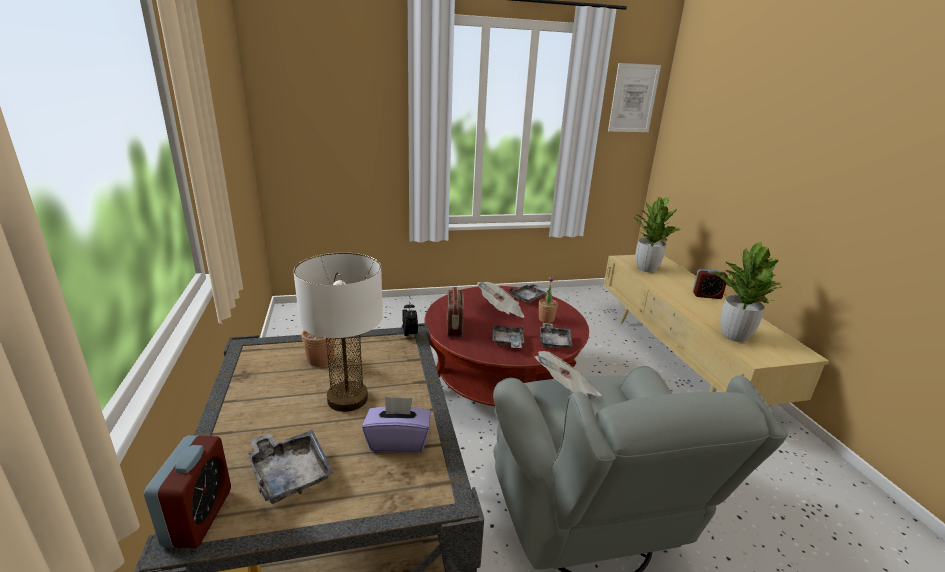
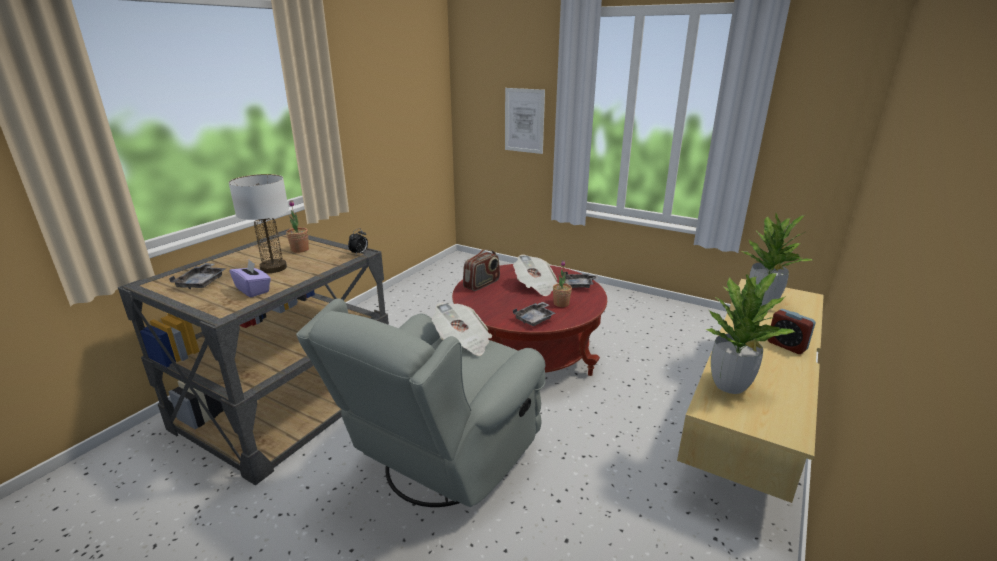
camera: 45 degrees right, 0 degrees up
(198, 517) = (157, 281): alarm clock -> none
(507, 342) = (499, 306): grey tray -> none
(633, 98) = (830, 90): picture -> picture (524, 120)

